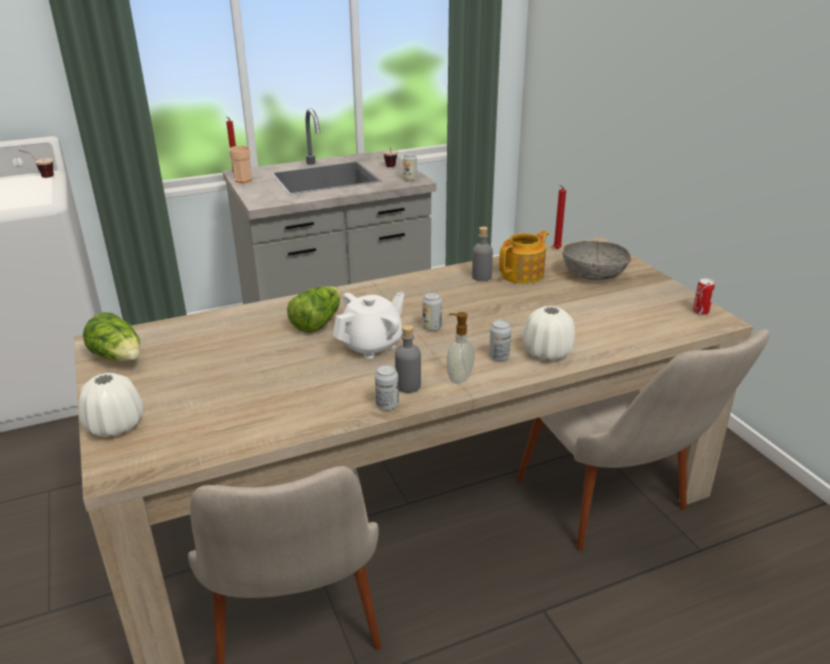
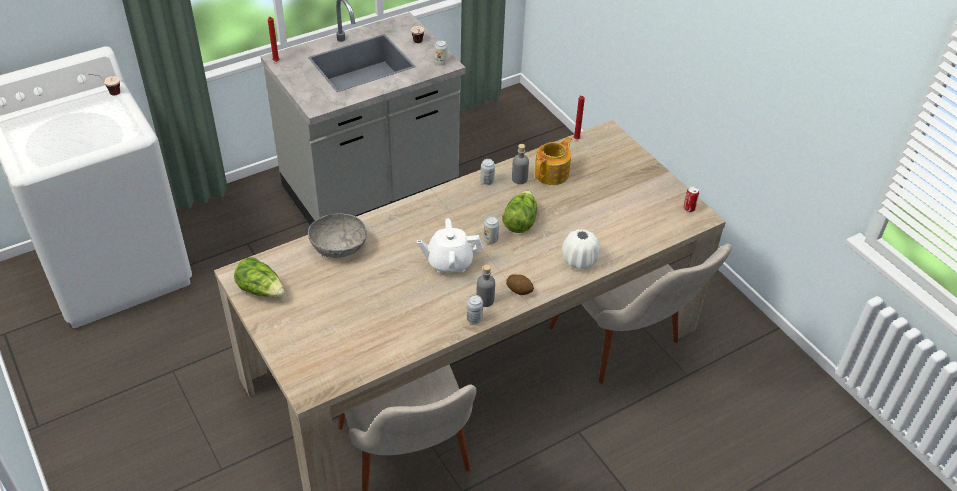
camera: 10 degrees left, 15 degrees up
(115, 426) = (290, 354): white vase -> none
(243, 180) = (286, 71): cup -> none
(317, 322) = (401, 241): lettuce -> lettuce (520, 221)
(372, 345) = (449, 262): white teapot -> white teapot turned 135 degrees counterclockwise
(459, 378) = (519, 290): soap dispenser -> potato
(499, 356) = (545, 267): can -> can (487, 181)
(594, 274) = (608, 170): grey bowl -> grey bowl (339, 247)

